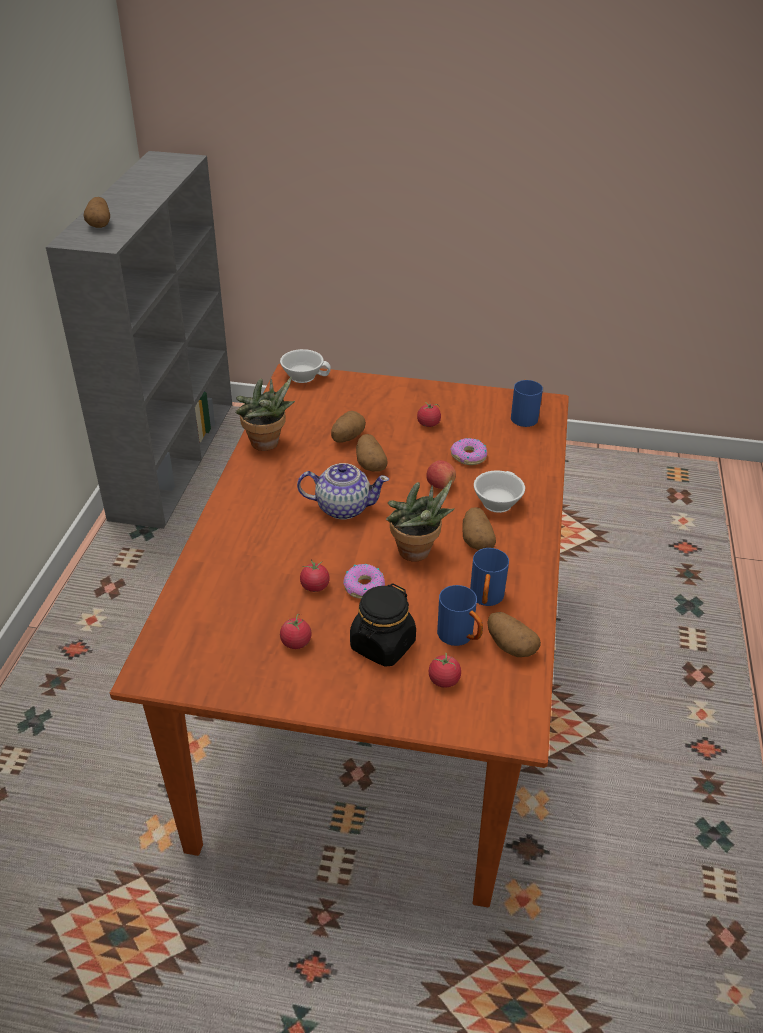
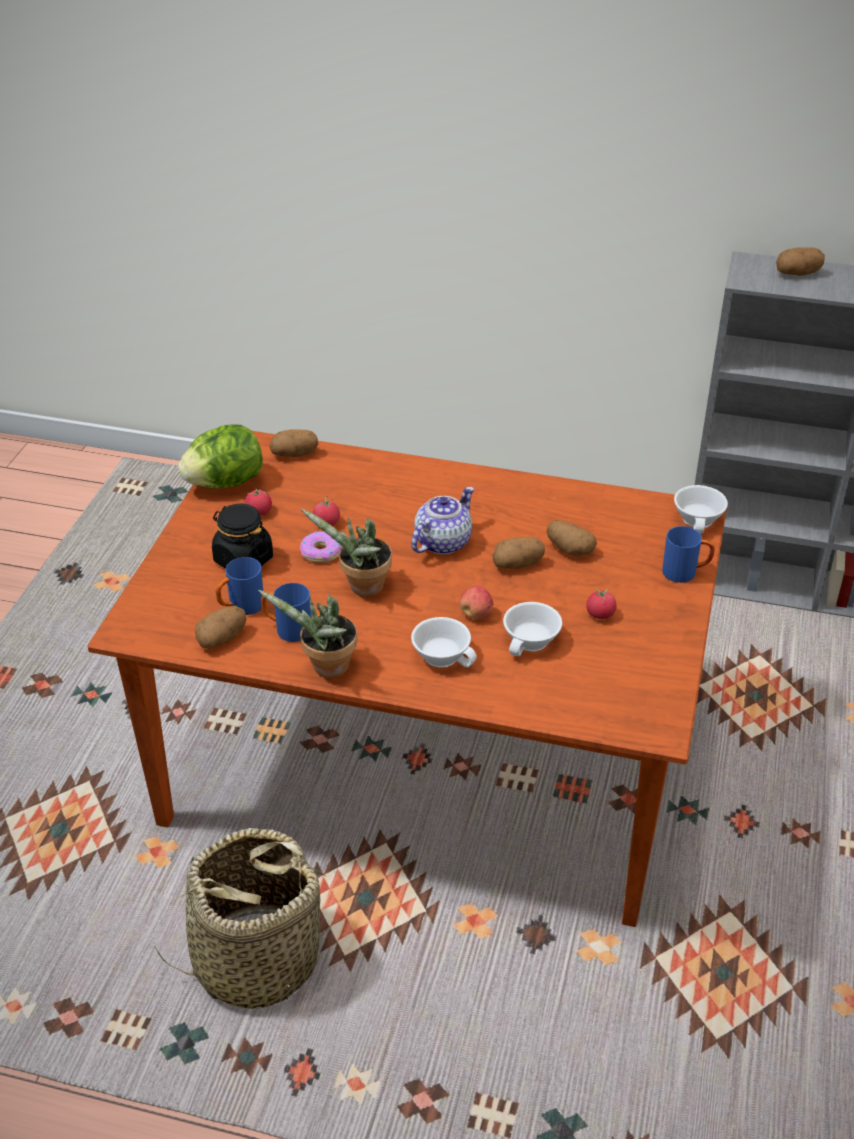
camera: 95 degrees right, 0 degrees up
(236, 680) = (225, 483): none -> lettuce
(267, 445) = (551, 494): potted plant -> potted plant (325, 669)
(342, 507) = (441, 542): teapot -> teapot turned 150 degrees counterclockwise
(444, 680) = (192, 593): tomato -> none
(468, 456) = (532, 642): donut -> white cup
(476, 540) = (378, 632): potato -> potato (294, 454)
(523, 416) = (624, 701): blue mug -> blue mug (685, 573)
(616, 795) = (256, 959): none -> basket

